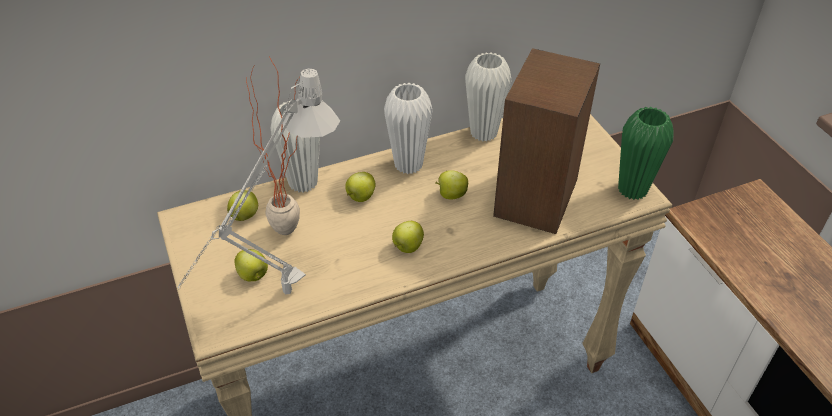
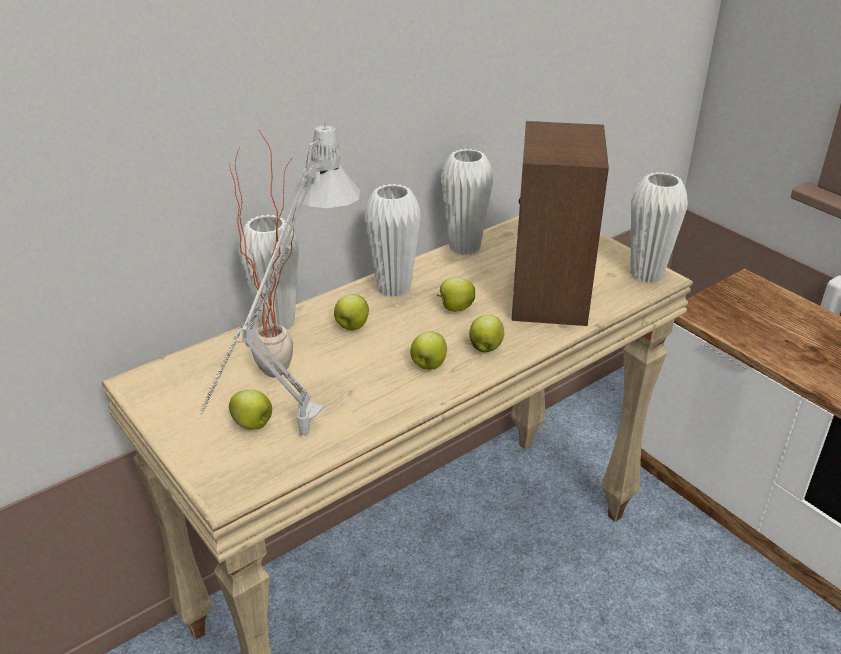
camera: 15 degrees left, 10 degrees down
(245, 215) = (218, 365): apple -> apple (485, 347)
(632, 190) = (646, 274): green vase -> white vase

